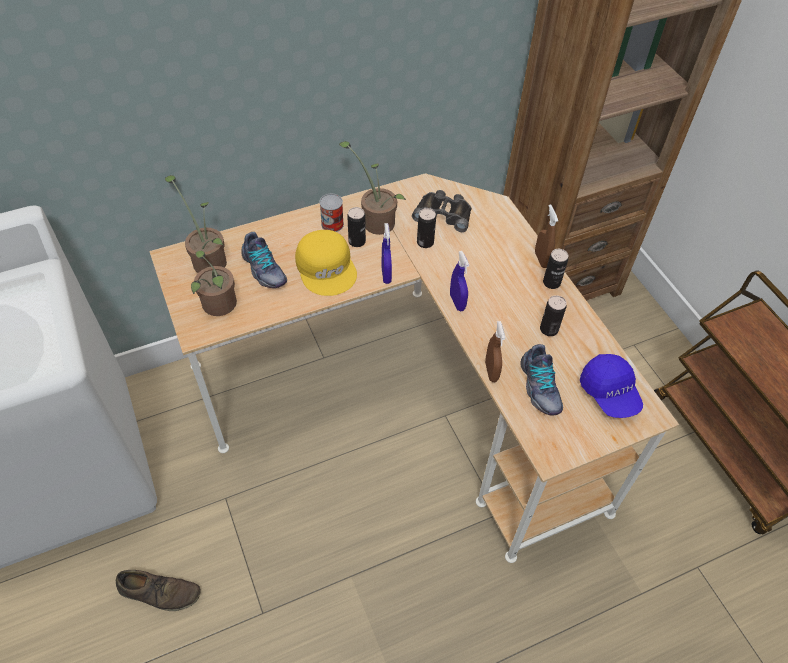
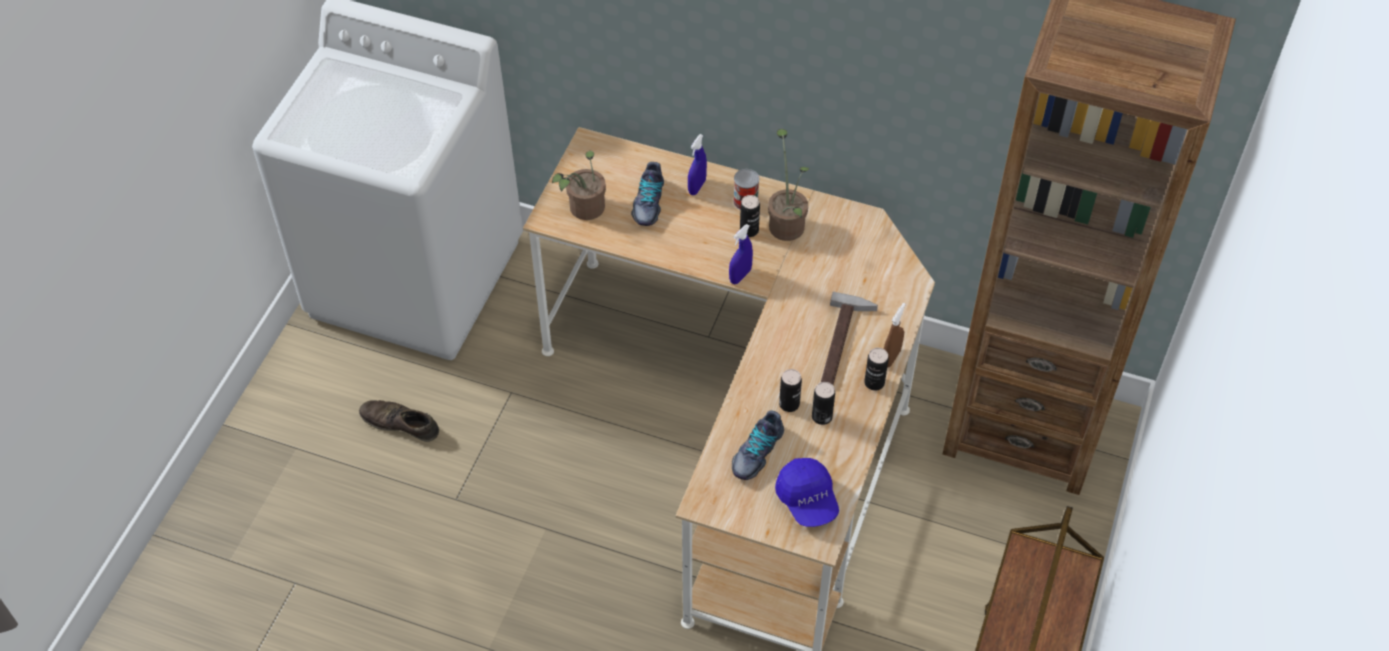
camera: 45 degrees right, 0 degrees up
(160, 592) = (400, 424): brown shoe -> brown shoe turned 150 degrees clockwise
(208, 259) = (615, 164): potted plant -> none
(327, 267) = (699, 236): yellow cap -> none
(425, 242) = (806, 271): can -> can (789, 404)
(443, 214) = (853, 257): black binoculars -> none
(457, 302) = (772, 340): blue spray bottle -> blue spray bottle (697, 187)
(491, 371) = (733, 412): brown spray bottle -> none
(504, 272) = (843, 344): none -> hammer
(609, 393) = (807, 500): blue cap -> blue cap turned 45 degrees counterclockwise

